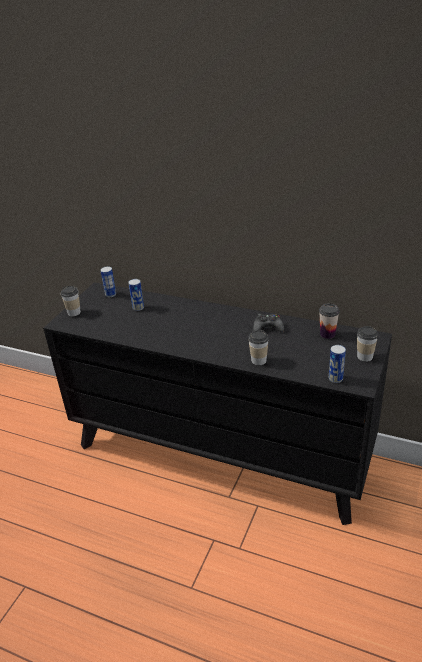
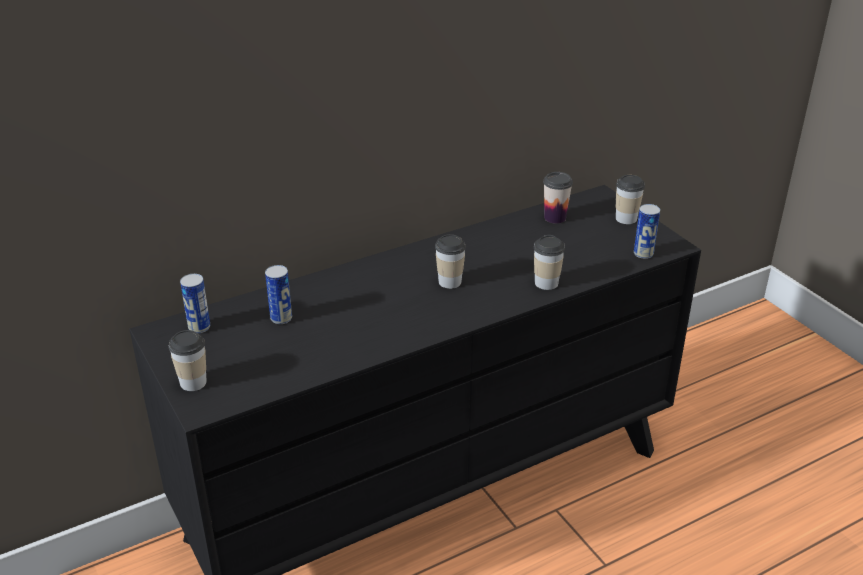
camera: 55 degrees left, 0 degrees up
(221, 333) = (450, 282): none -> cup
(268, 328) = (487, 246): black game controller -> none

